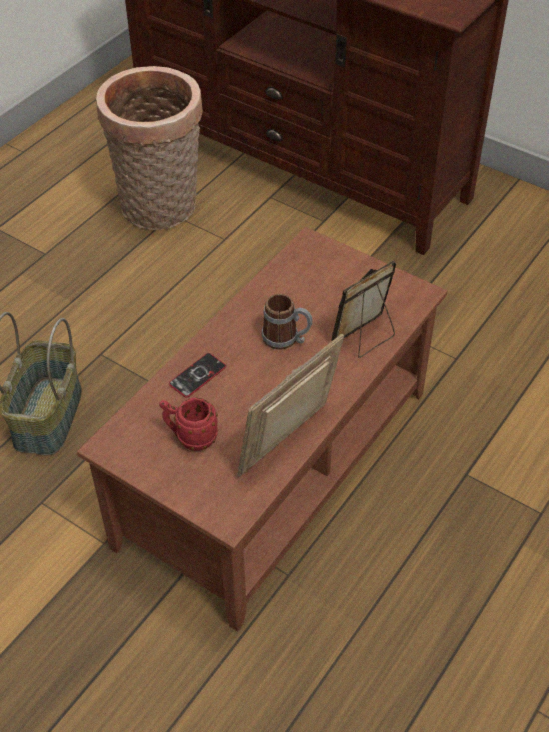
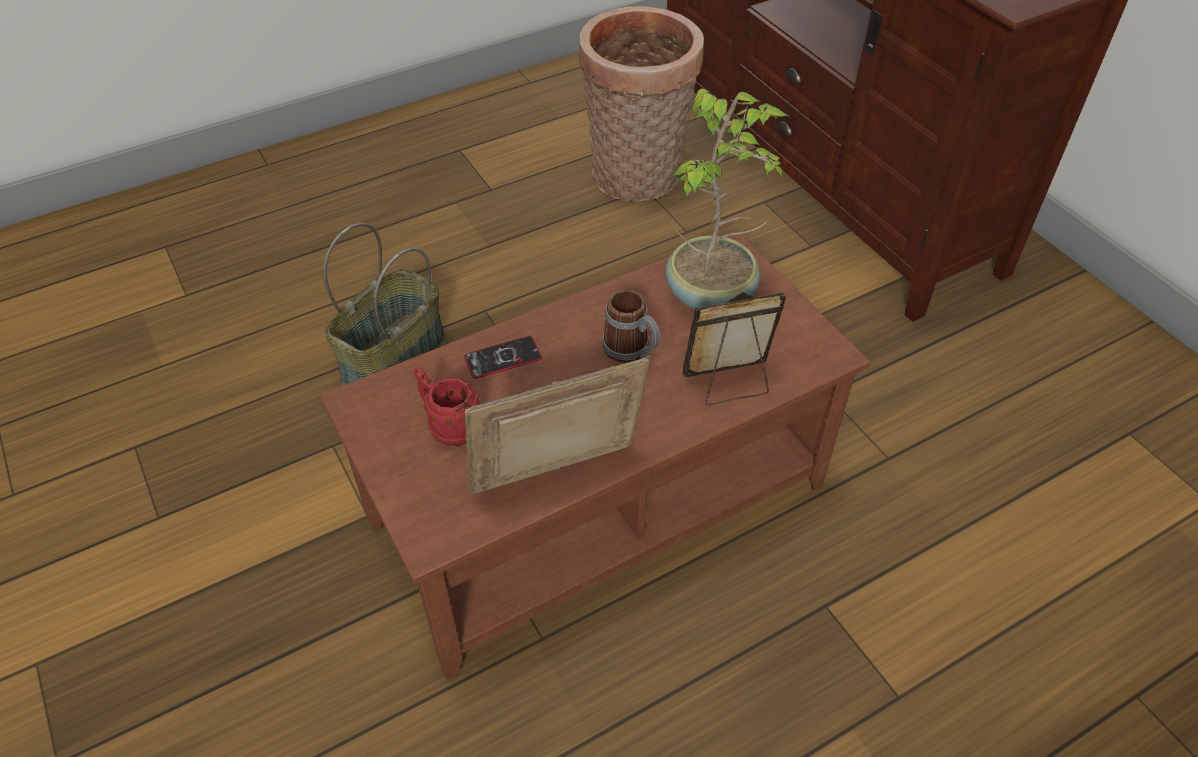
camera: 25 degrees right, 0 degrees up
(317, 279) = (712, 295): none -> potted plant

